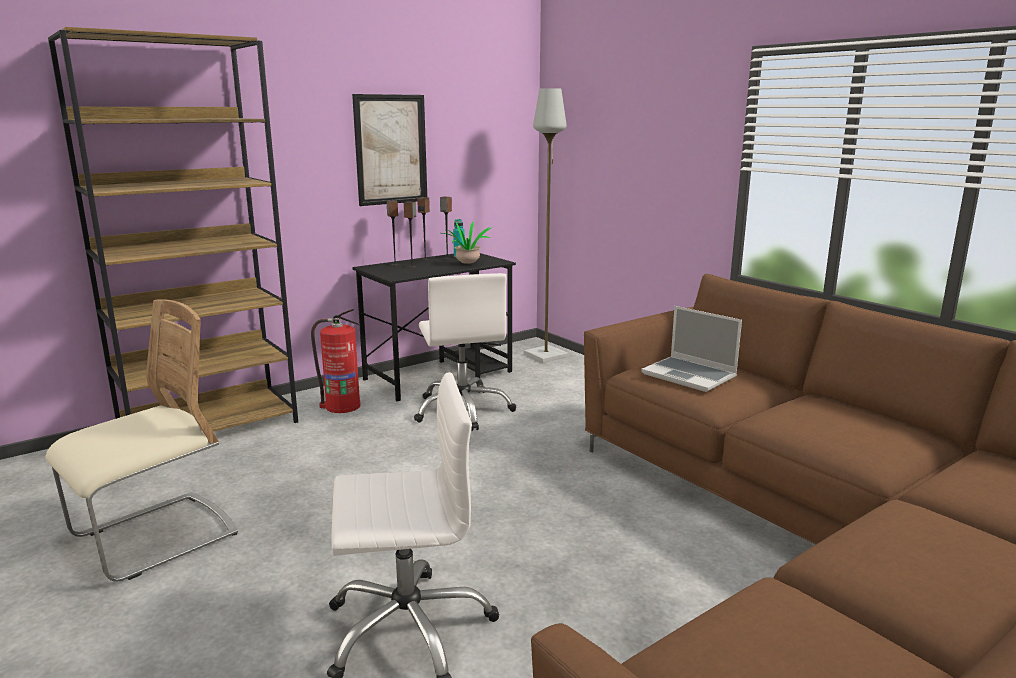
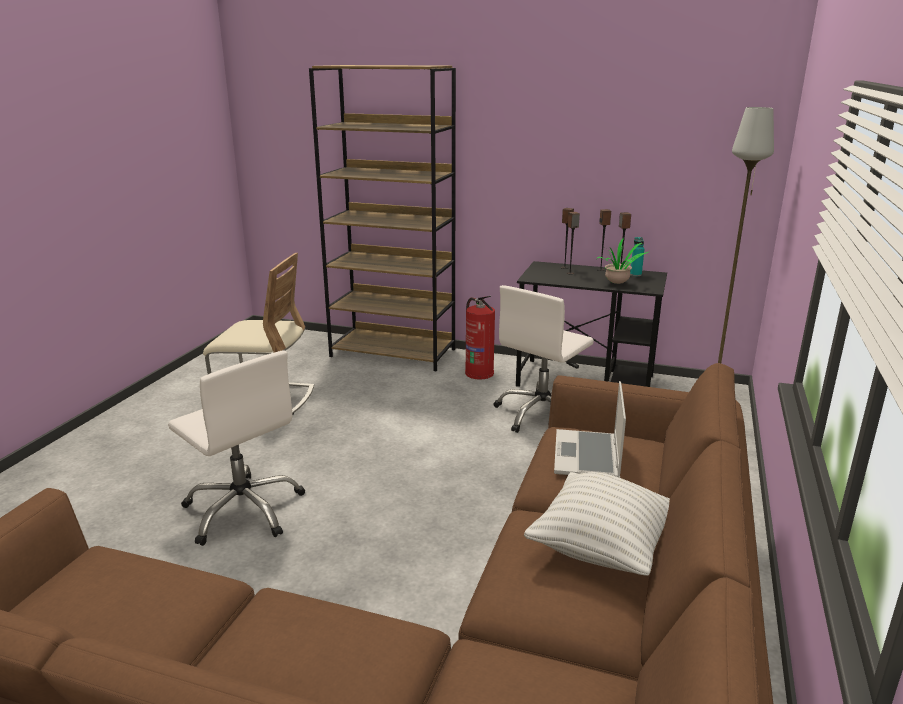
camera: 55 degrees right, 5 degrees up
(391, 150) = (589, 160): picture -> none
(823, 410) = (602, 548): none -> white pillow

